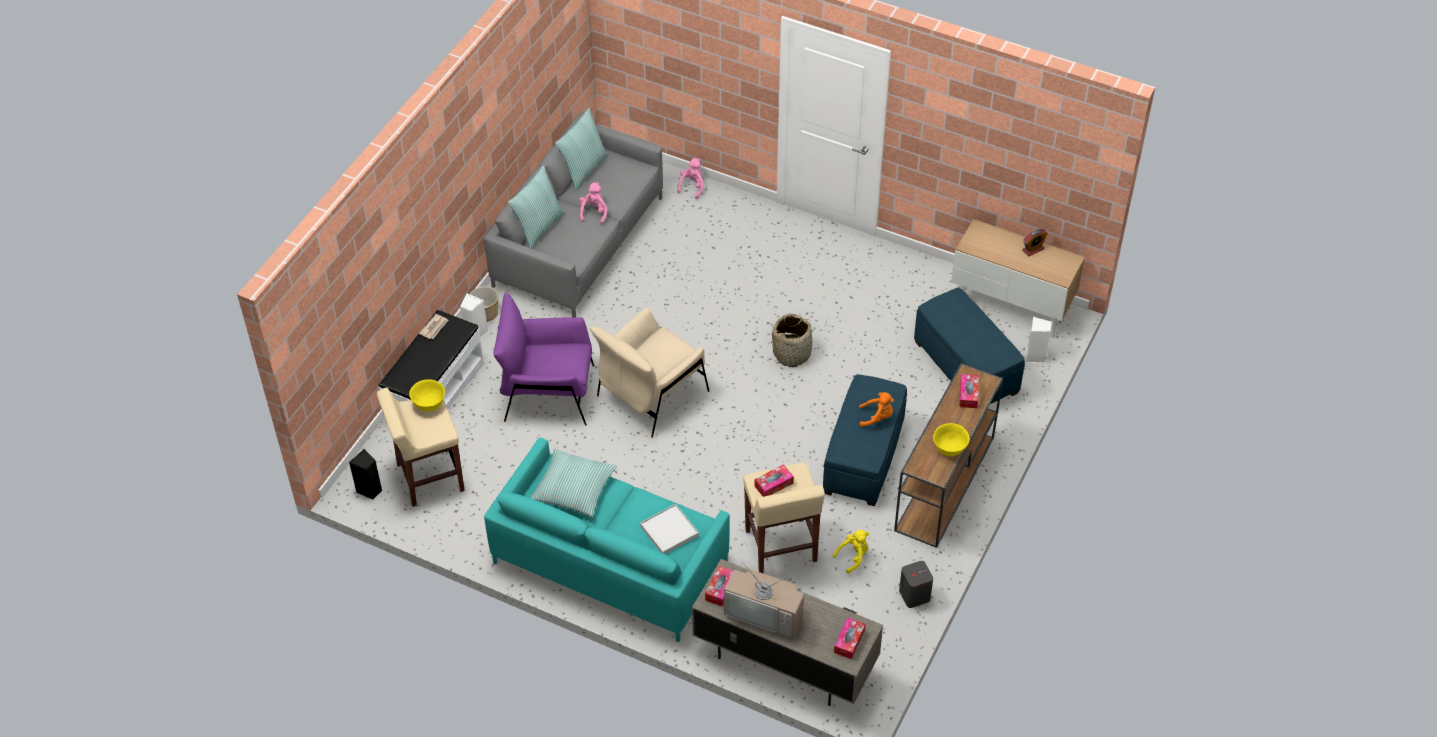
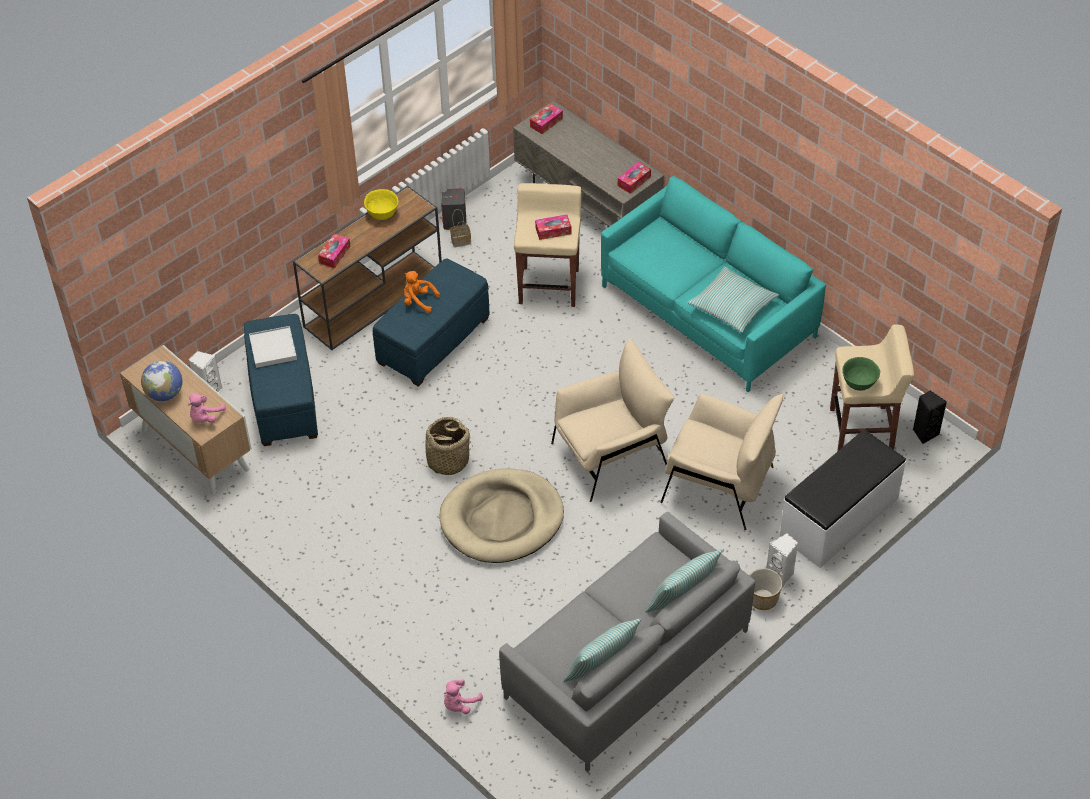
camera: 160 degrees left, 0 degrees up
(429, 404) = (859, 383): yellow bowl -> green bowl
(434, 327) = (833, 504): newspaper -> none
(548, 393) = (718, 485): purple armchair -> beige armchair
(594, 212) = (610, 603): pink plush toy -> pink plush toy (205, 417)
(669, 531) = (657, 250): white tray -> white tray (273, 349)
(722, 318) = (502, 519): none -> beige dog bed
(766, 613) = (604, 156): television -> none
(853, 557) = (489, 262): yellow plush toy -> none
(895, 574) = (461, 240): none -> basket
(1033, 249) = (165, 394): alarm clock -> globe

